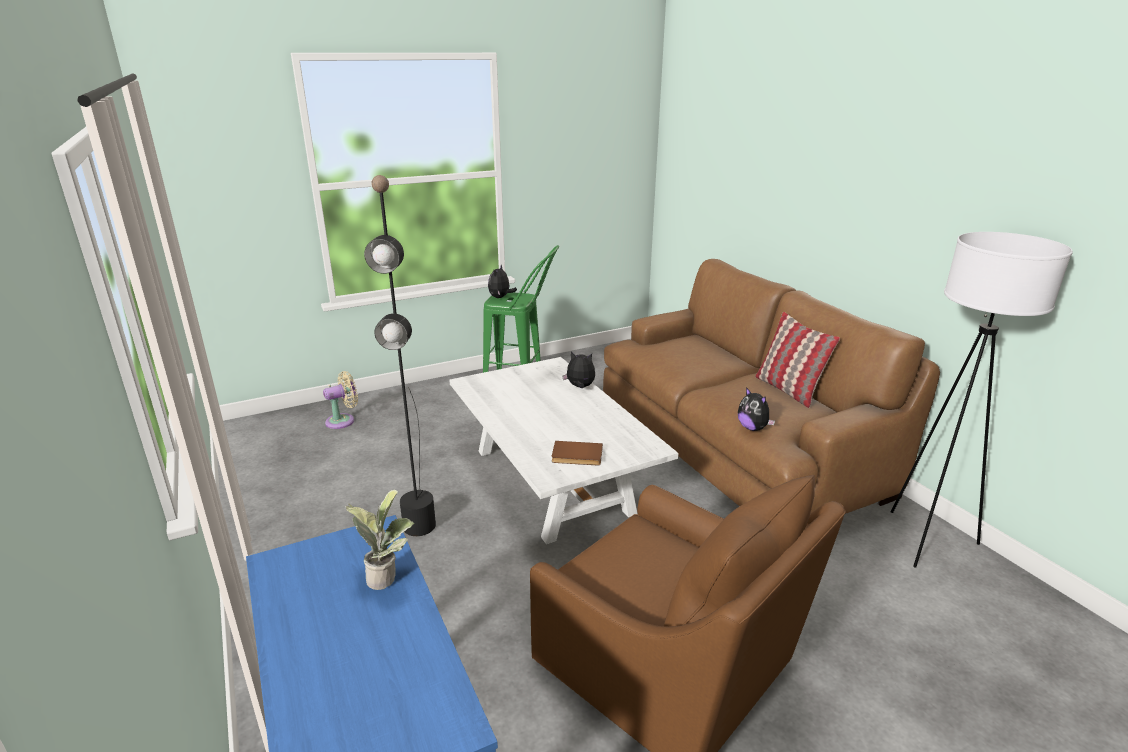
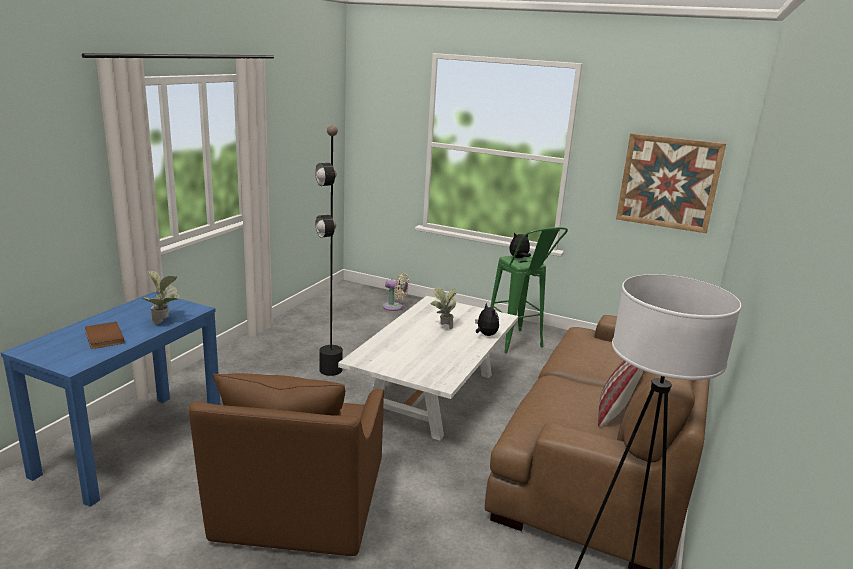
camera: 50 degrees right, 5 degrees down
(534, 400) = (443, 326): none -> potted plant
(577, 456) = (394, 360): brown book -> brown book (102, 337)
(599, 174) = (668, 182): none -> picture
(753, 428) = (527, 412): plush toy -> none

